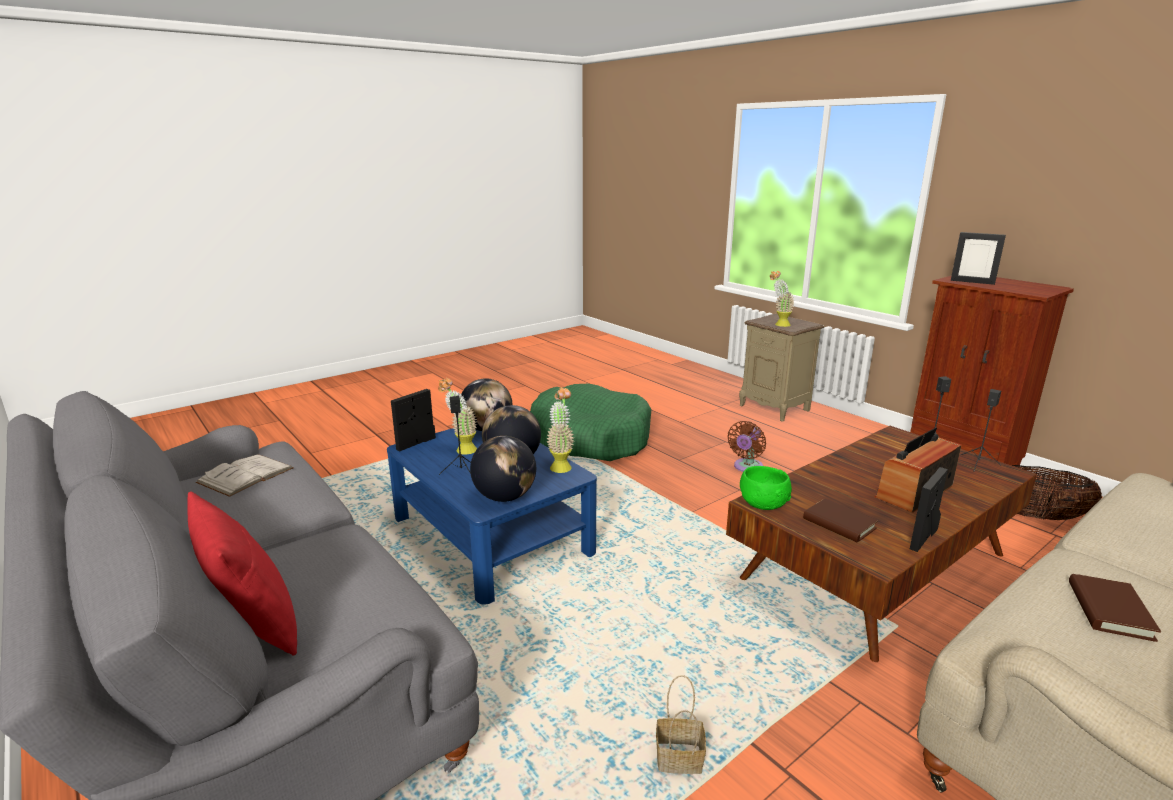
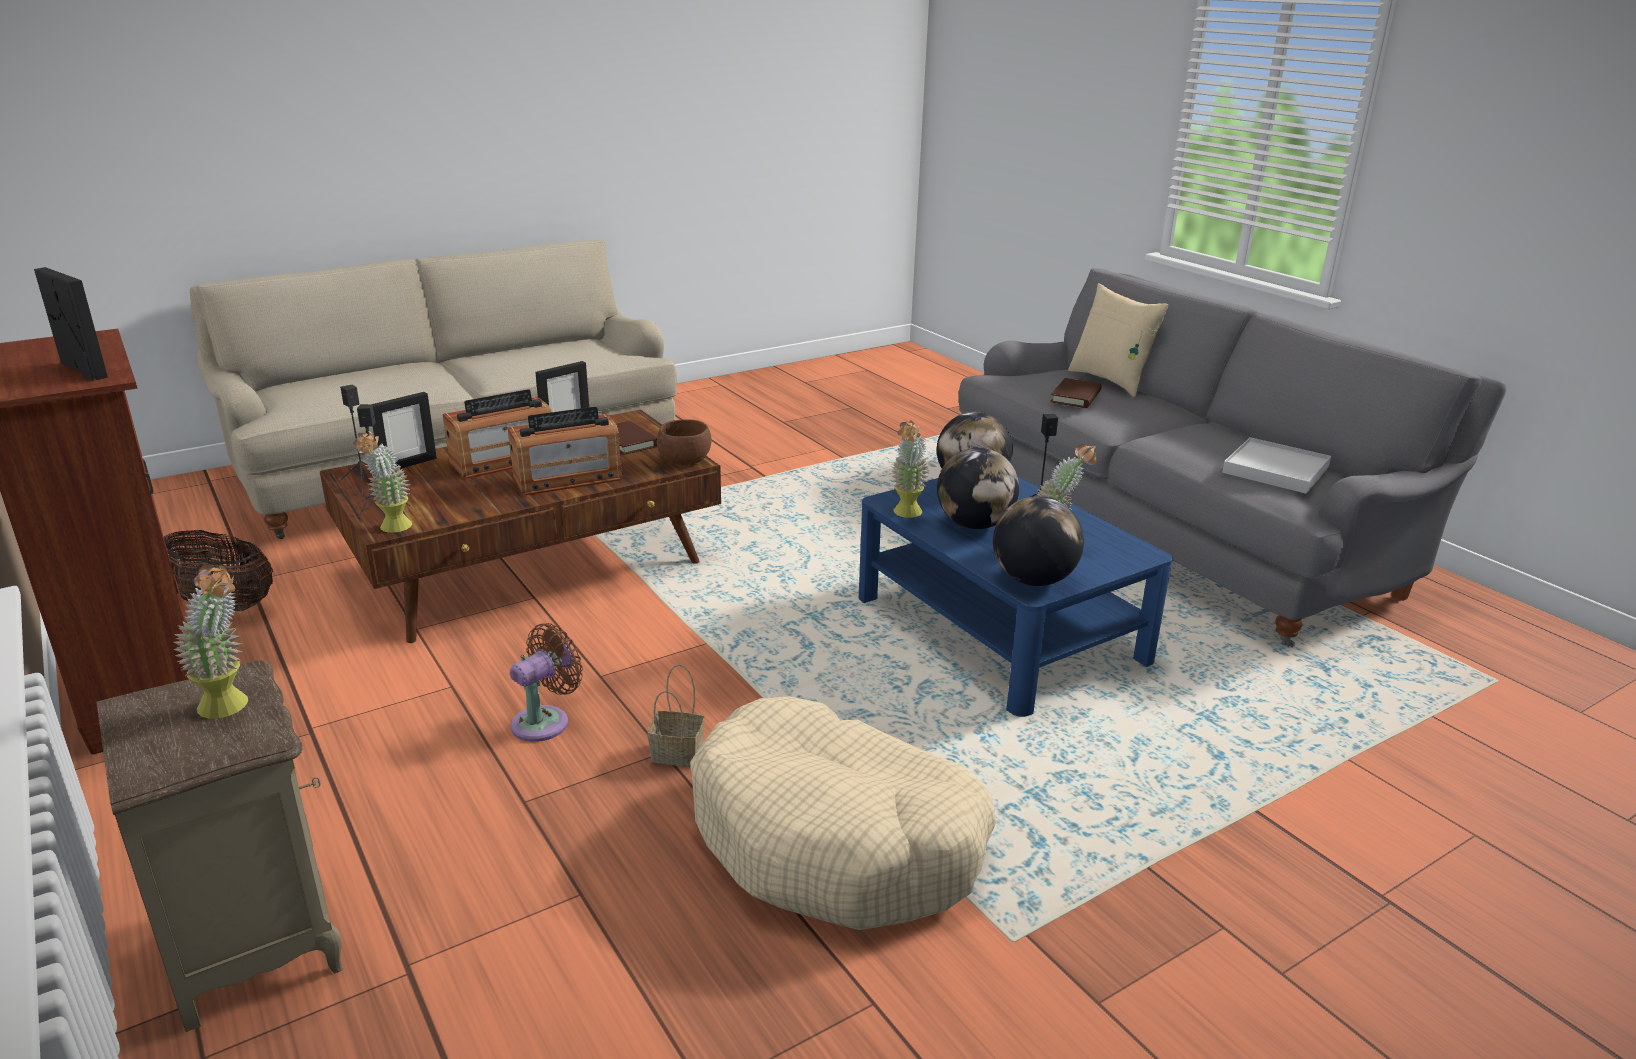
camera: 175 degrees left, 5 degrees up
(245, 475) = (1275, 470): white book -> white tray
(254, 627) = (1110, 381): red pillow -> beige pillow
(416, 443) = (1132, 559): picture frame -> picture frame (408, 464)
(589, 438) = (837, 839): green dog bed -> beige dog bed
(680, 759) = (819, 474): basket -> basket (675, 754)
(763, 503) = (684, 461): green bowl -> brown bowl
(837, 478) = (567, 478): none -> radio
(892, 433) = (392, 529): none -> potted plant
(1109, 610) = (539, 358): brown book -> brown book (1075, 397)

